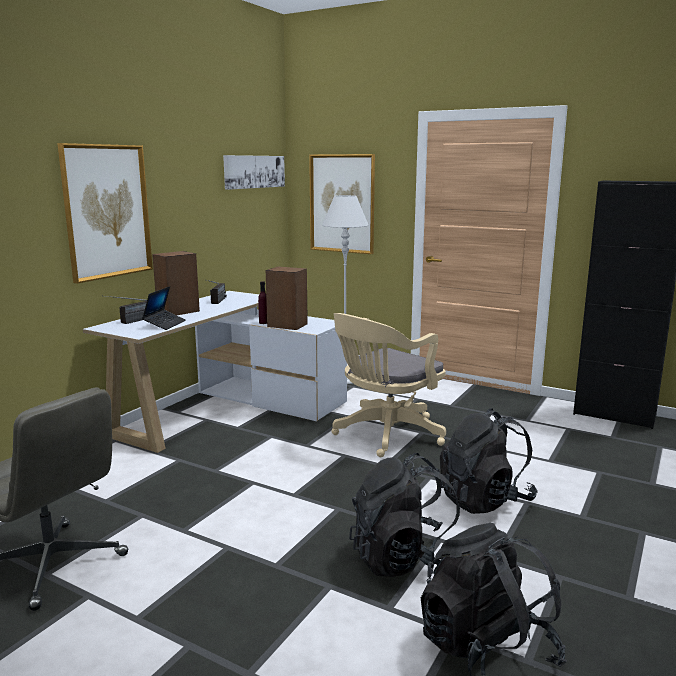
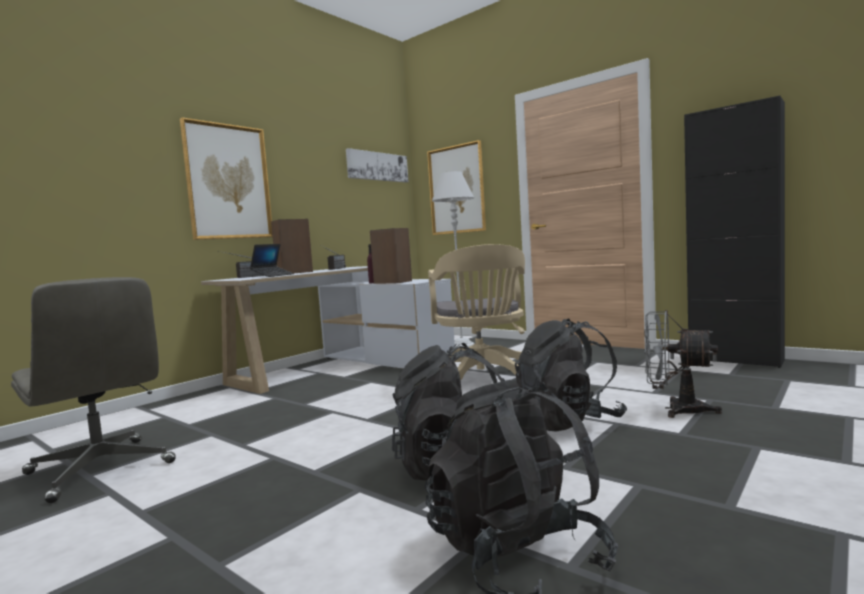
camera: 10 degrees right, 10 degrees down
(385, 435) = (482, 378): beige office chair -> beige office chair turned 60 degrees counterclockwise
(573, 484) = (676, 409): none -> grey fan

